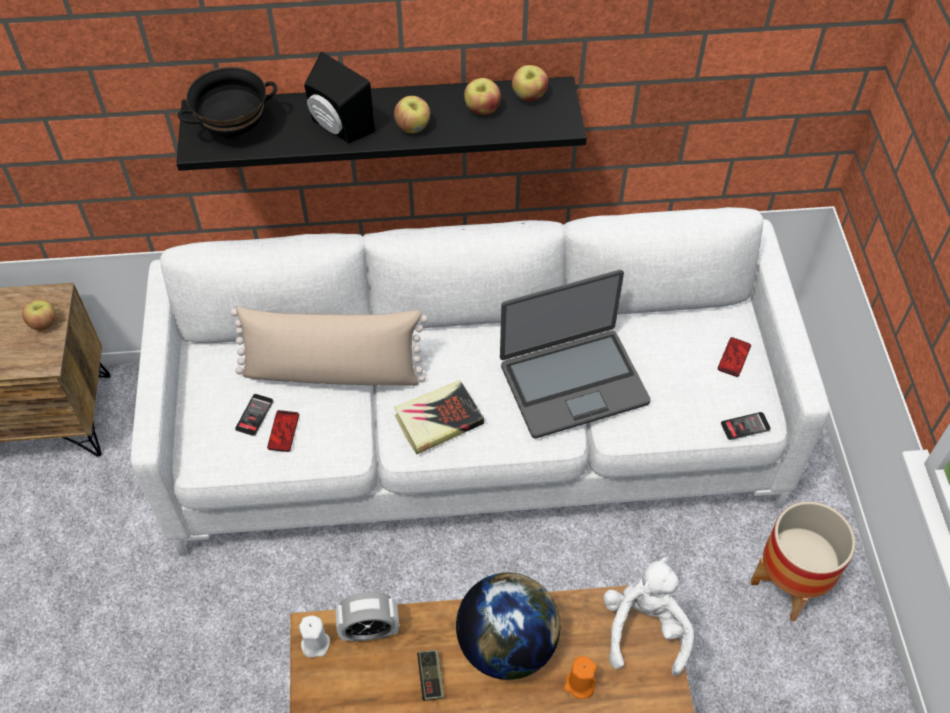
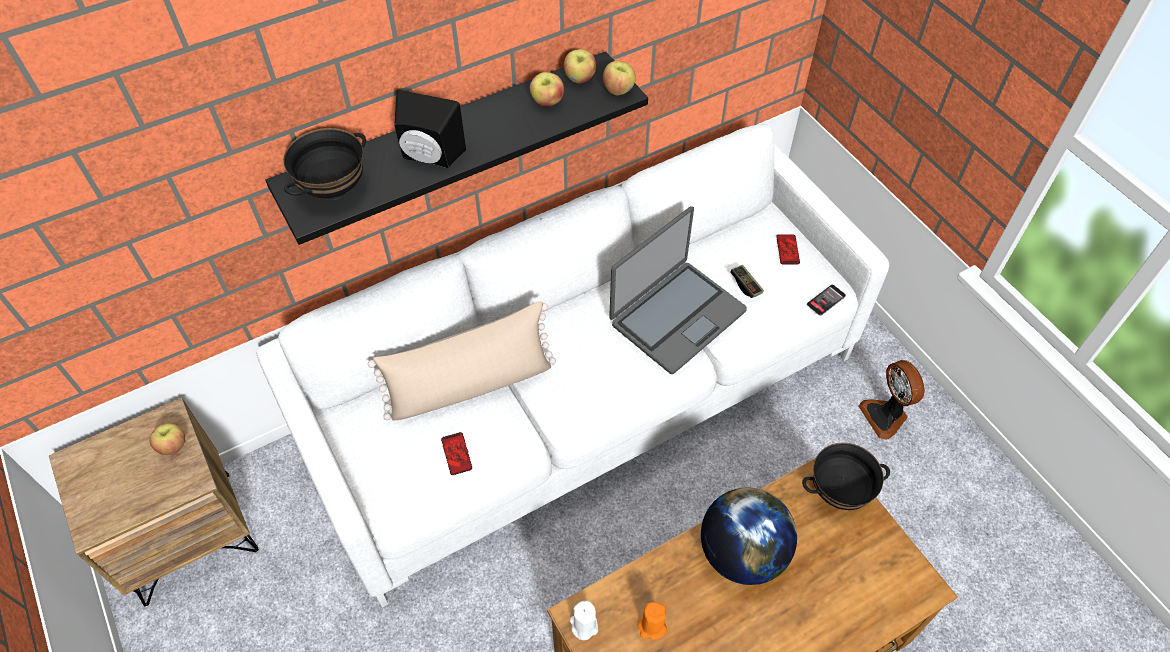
camera: 25 degrees left, 0 degrees up
(254, 415) = (422, 450): phone -> none
(369, 631) = (624, 593): alarm clock -> none
(413, 127) = (497, 135): apple -> apple (618, 90)
(431, 678) = (697, 609): game controller -> game controller (746, 285)
(438, 420) = (585, 390): book -> none
(579, 684) = (816, 559): orange candle -> orange candle (652, 626)
(644, 628) = (838, 491): white plush toy -> black bowl
(789, 585) = (885, 416): planter -> fan

